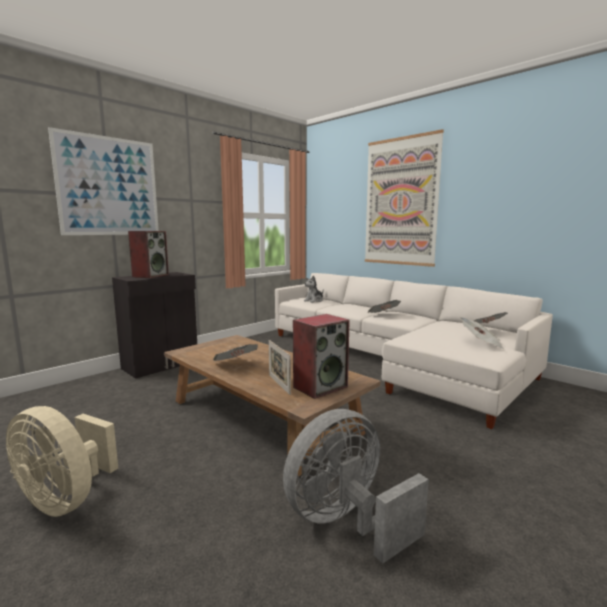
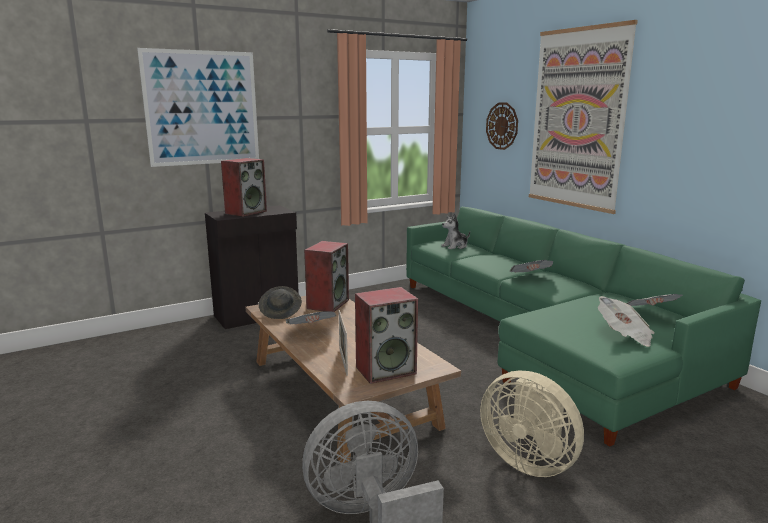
camera: 15 degrees right, 5 degrees up
(66, 499) = (125, 448): beige fan -> beige fan (529, 461)
(199, 353) = (281, 312): none -> grey hat
(237, 344) = (327, 304): none -> speaker
(340, 212) = (502, 126): none -> wall clock
(395, 360) = (544, 337): white sofa -> green sofa

